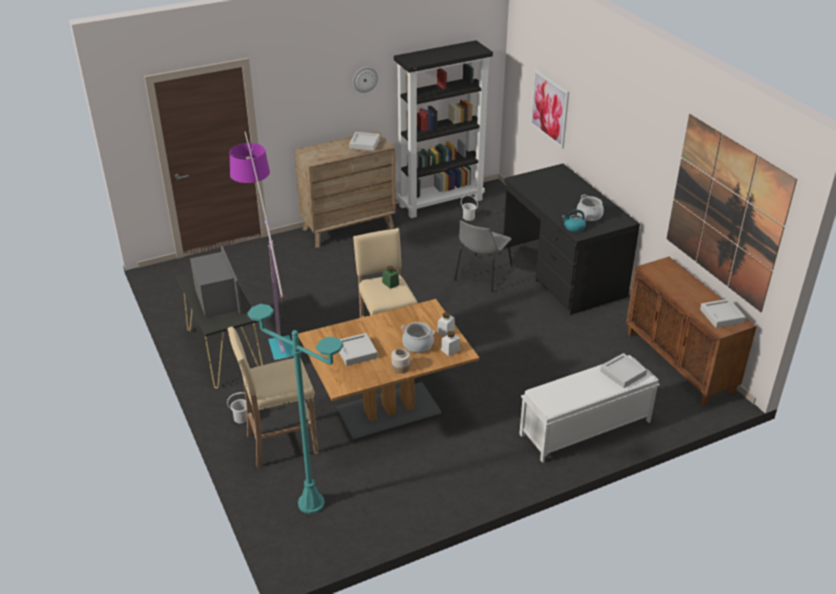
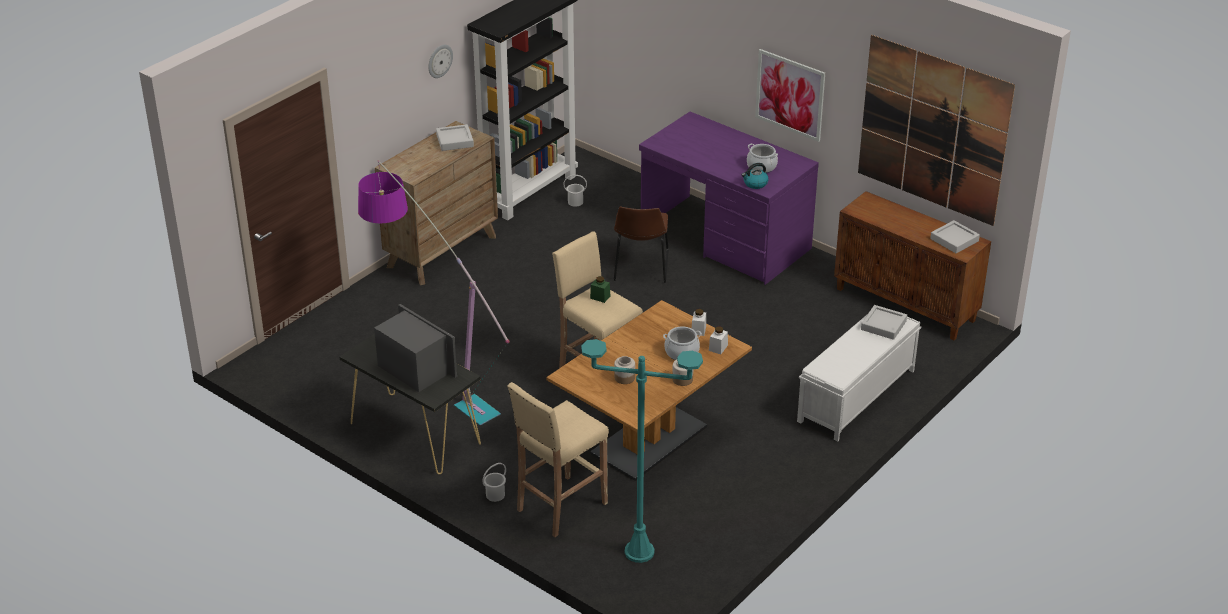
camera: 25 degrees left, 0 degrees up
(356, 352) = (625, 378): grey tray -> jar
(482, 276) = (641, 267): grey chair -> brown chair
(549, 108) = (658, 49): picture -> picture (790, 95)
(562, 272) = (725, 239): black desk -> purple desk

